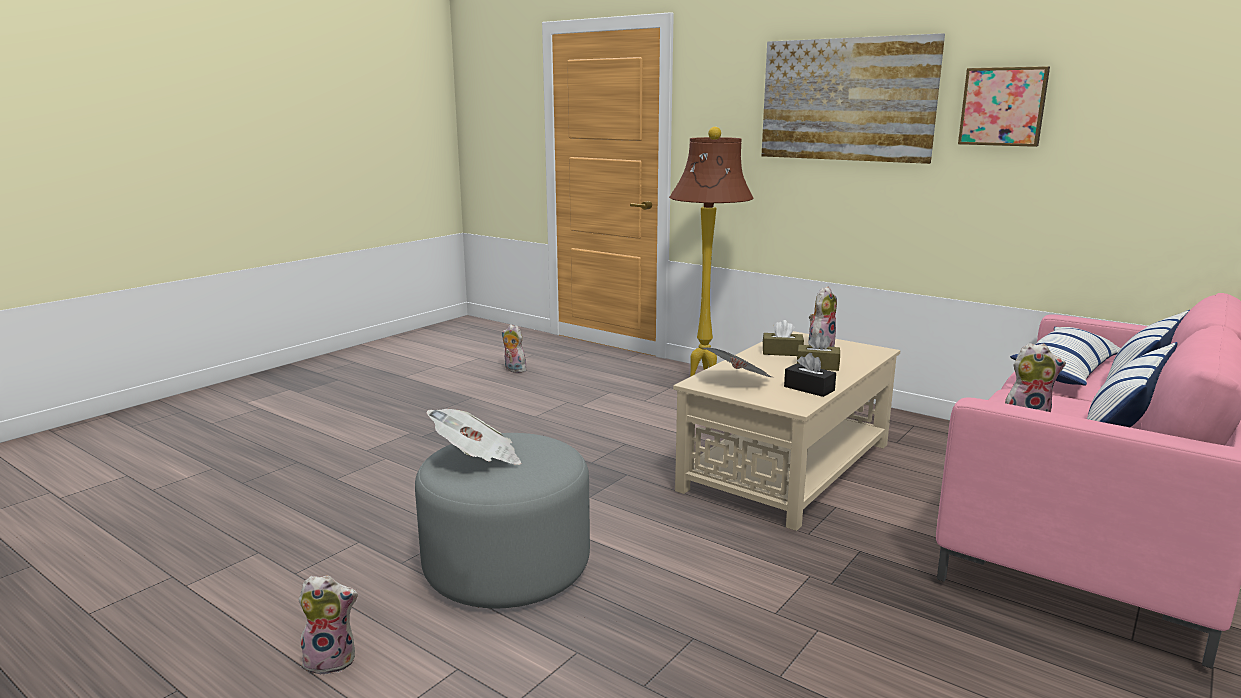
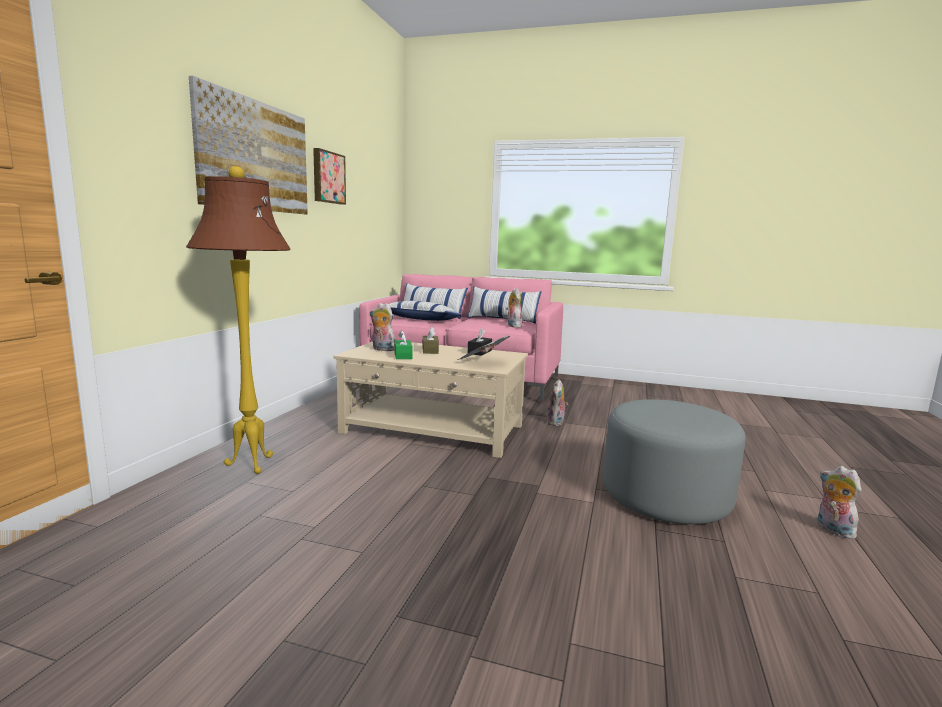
camera: 110 degrees left, 5 degrees down
(477, 459) = (690, 418): newspaper -> none
(513, 370) = (110, 634): plush toy -> plush toy (556, 423)
(782, 352) = (403, 355): brown tissue box -> green tissue box

